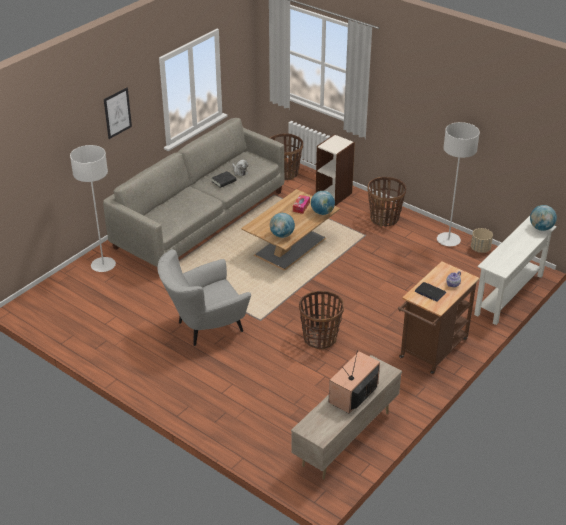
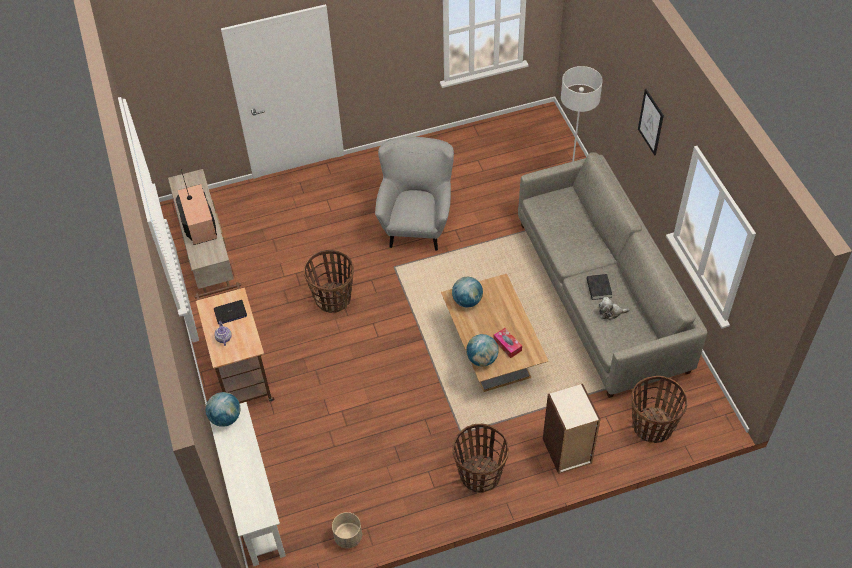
camera: 125 degrees right, 15 degrees up
(448, 240) = (389, 514): grey floor lamp -> none
(541, 228) = (248, 515): globe -> globe (225, 418)

